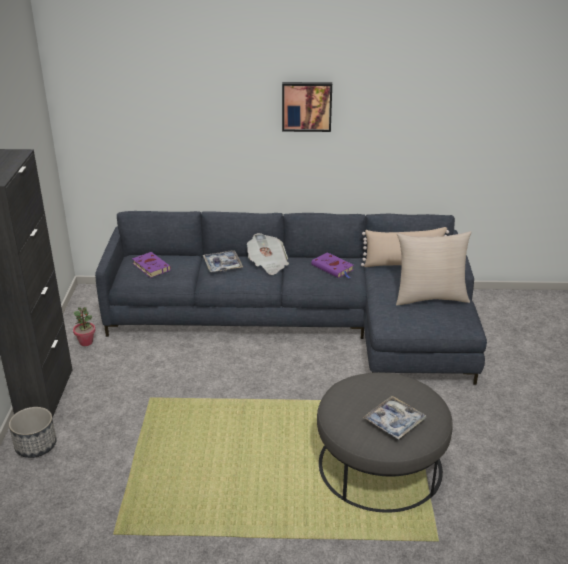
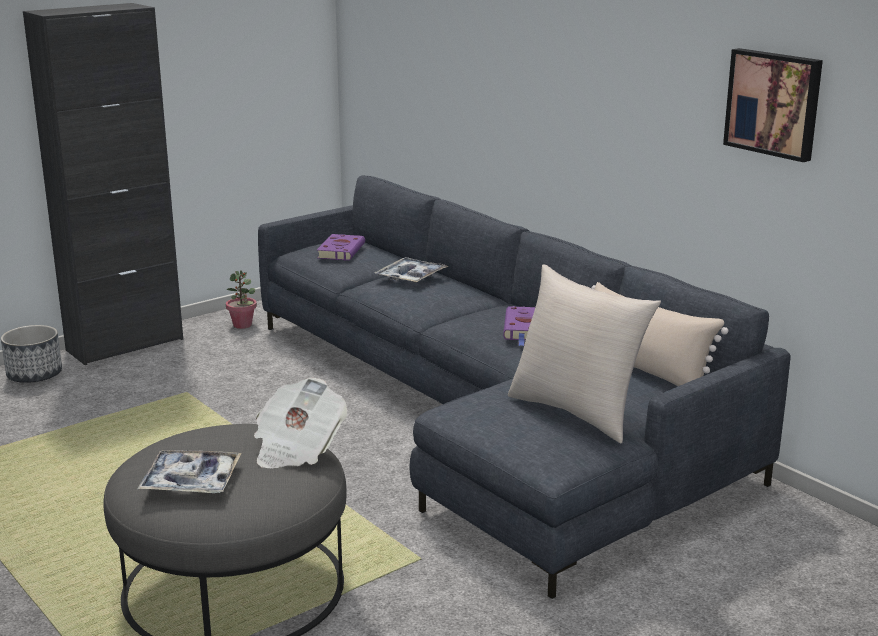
camera: 50 degrees right, 10 degrees down
(268, 264) = (462, 296): newspaper -> newspaper (297, 448)
(306, 106) = (584, 51): picture -> picture (774, 103)

